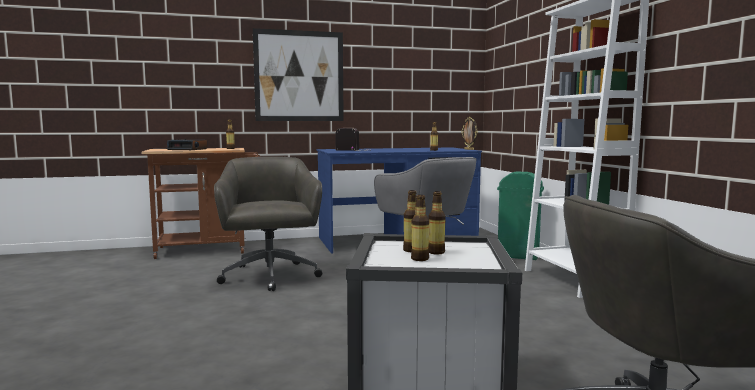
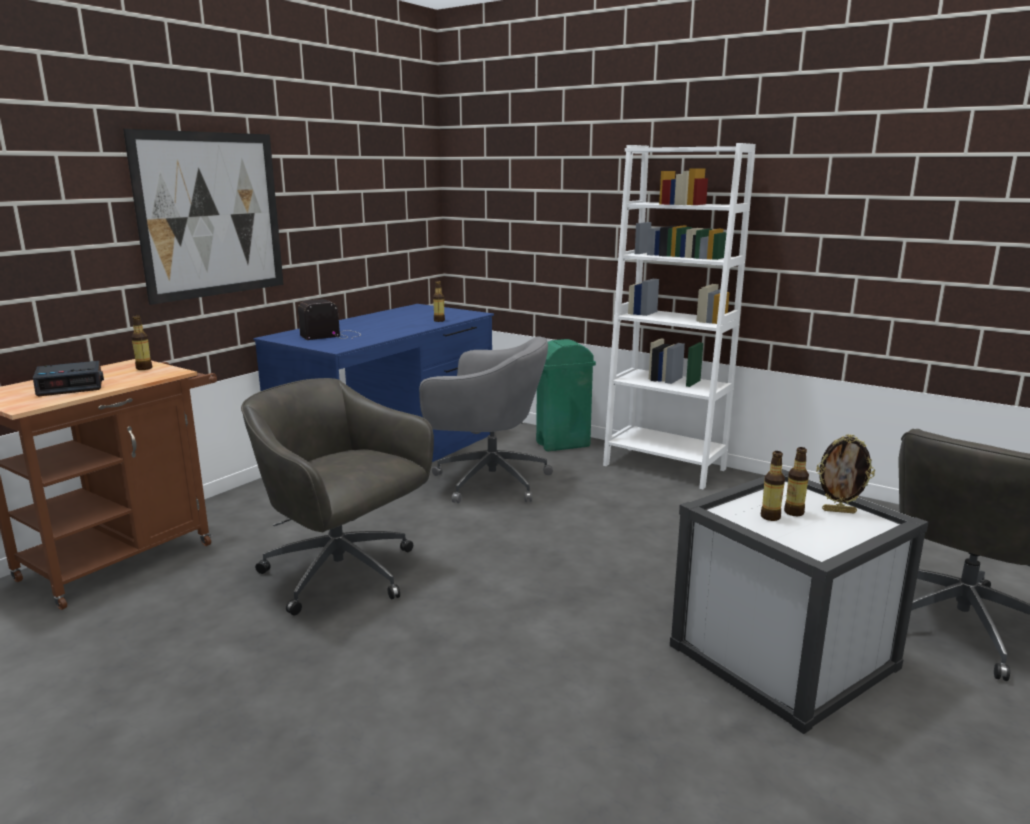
camera: 40 degrees left, 10 degrees up
(419, 259) = (809, 528): bottle -> none
(469, 149) = (470, 311): picture frame -> picture frame (839, 511)

